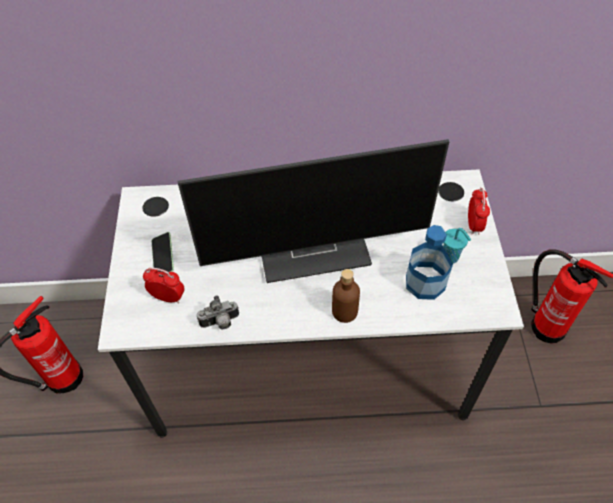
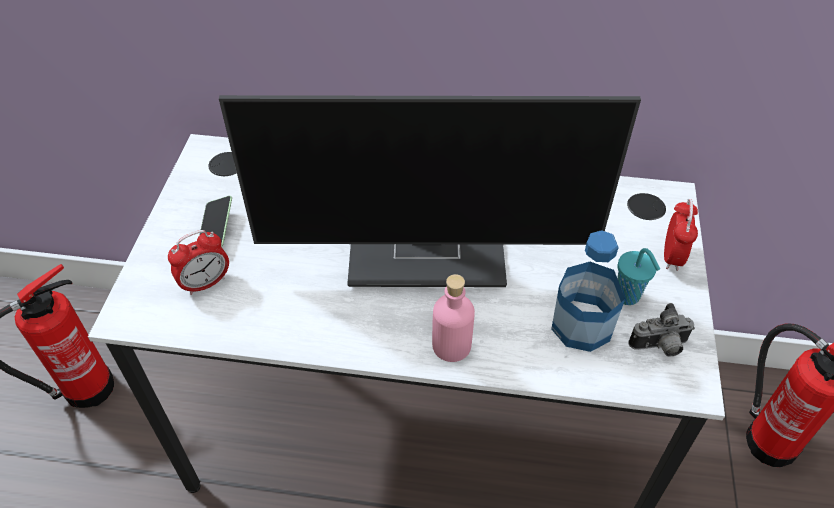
camera: 10 degrees right, 5 degrees down
(168, 297) = (206, 283): alarm clock -> alarm clock turned 120 degrees clockwise
(220, 323) = (268, 330): camera -> camera (659, 347)
(344, 311) = (451, 346): brown bottle -> pink bottle

